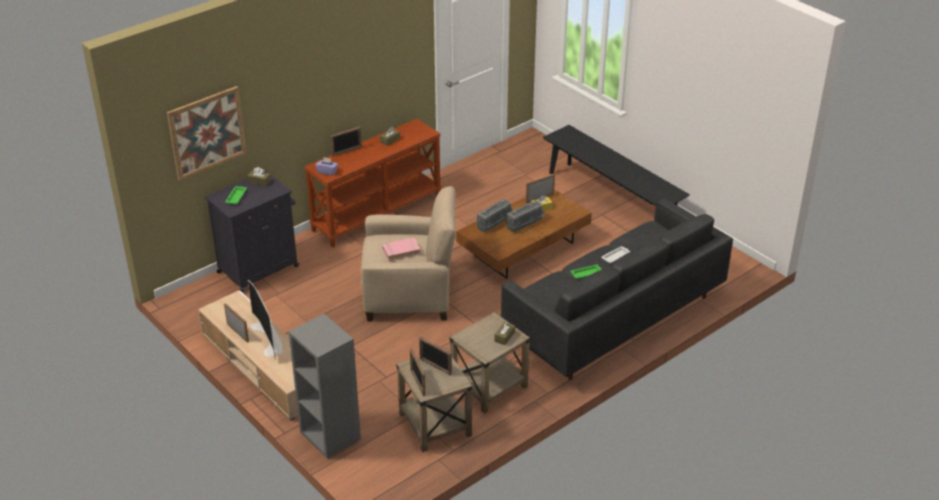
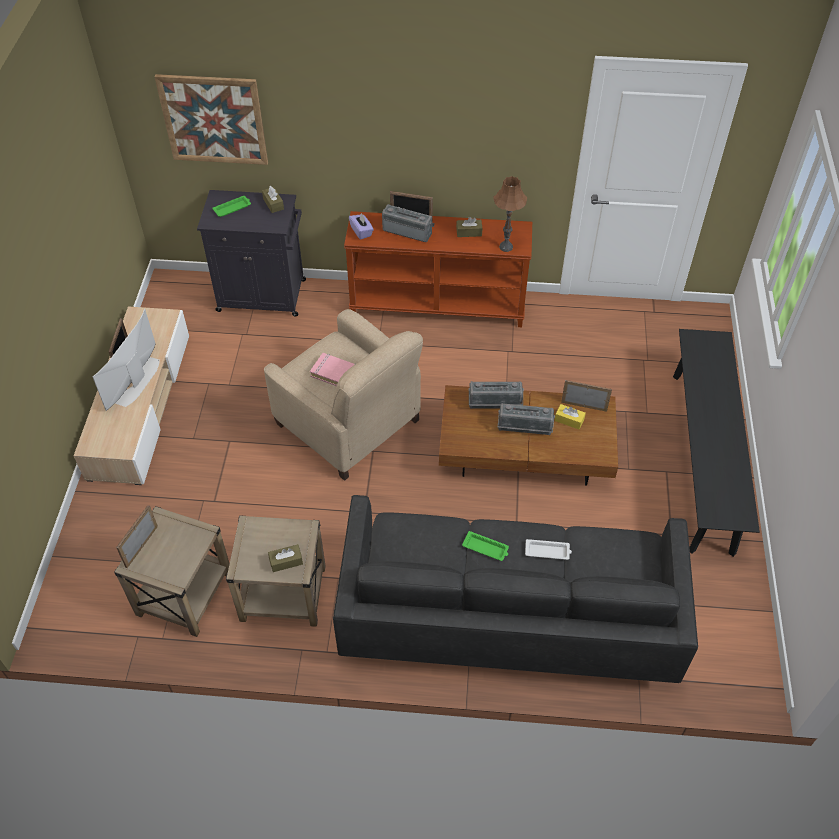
camera: 45 degrees right, 15 degrees up
(329, 435) = (93, 525): grey bookcase -> none
(354, 157) = (408, 230): none -> radio
(421, 136) = (506, 247): none -> brown table lamp
(435, 366) = (180, 540): picture frame -> none

